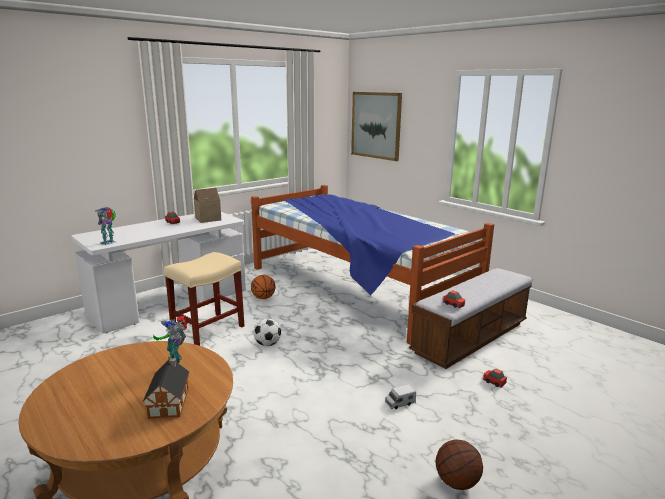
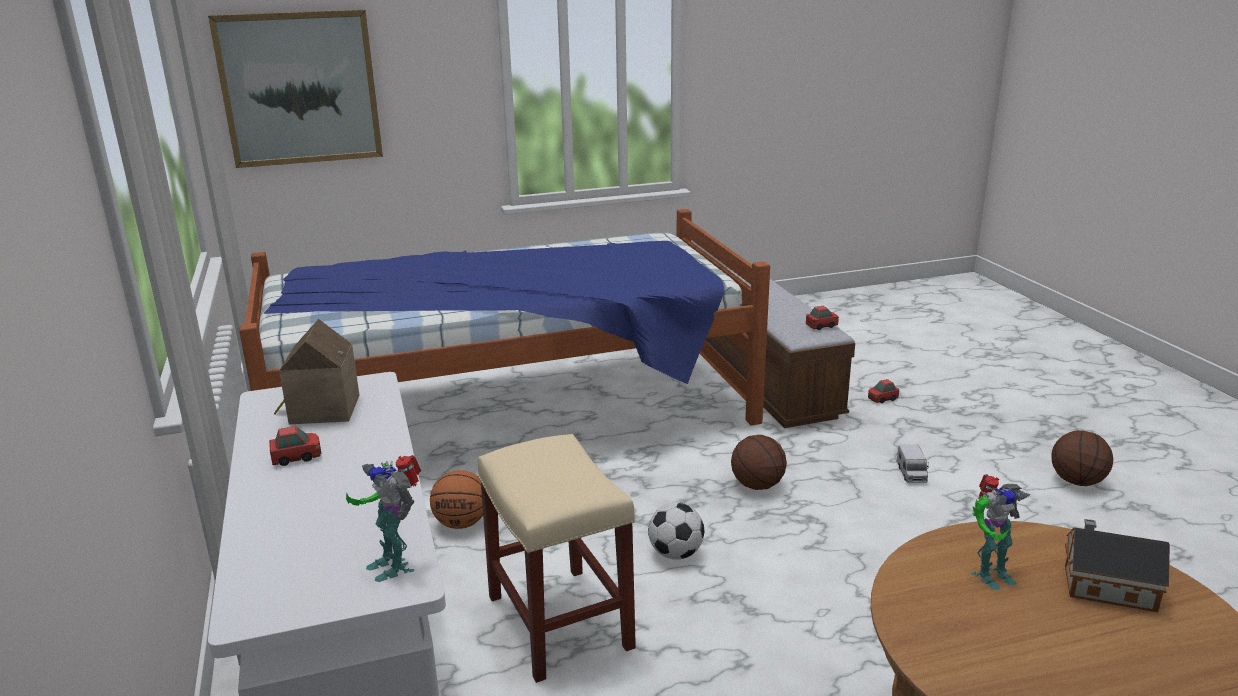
camera: 65 degrees left, 5 degrees up
(343, 355) = (758, 485): none -> basketball

